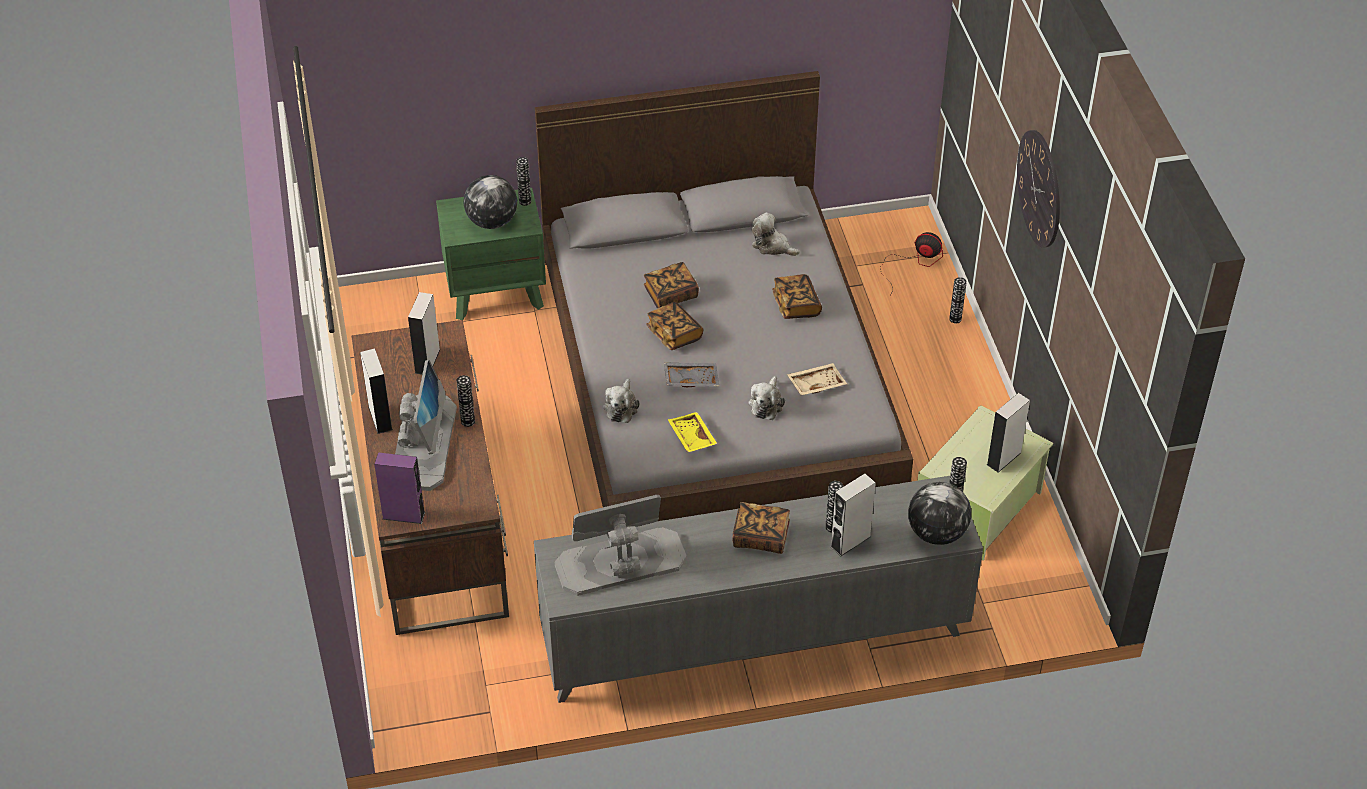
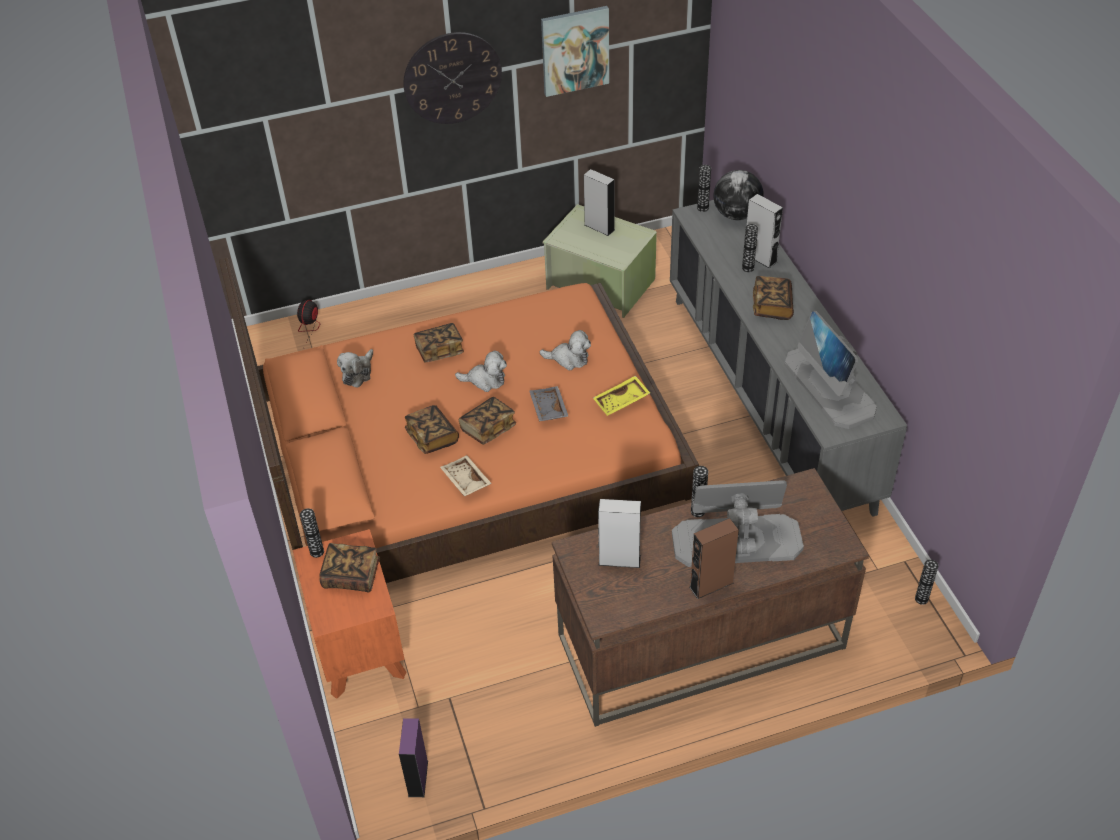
camera: 95 degrees left, 0 degrees up
(380, 418) = (711, 585): grey speaker -> brown speaker
(403, 515) = (835, 540): purple speaker -> purple speaker (418, 778)
(492, 221) = (351, 576): globe -> book
(496, 291) = (358, 648): green nightstand -> orange nightstand
(621, 407) = (590, 455): plush toy -> plush toy (485, 380)
(717, 373) = (467, 452): grey bed -> orange bed
(816, 384) = (538, 330): beige tray -> beige tray (465, 481)
(955, 319) = (387, 305): vase -> vase (921, 599)
(1089, 288) = (575, 50): none -> picture

